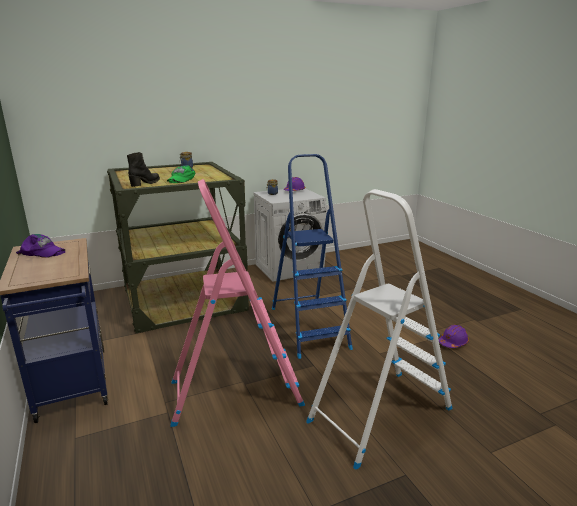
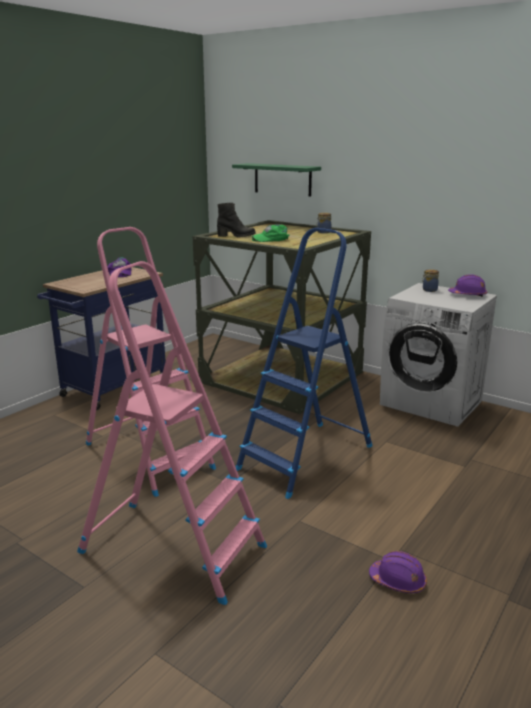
camera: 60 degrees right, 0 degrees up
(116, 129) = (282, 179): none -> green shelf
(381, 414) = (174, 549): white step ladder -> pink step ladder

